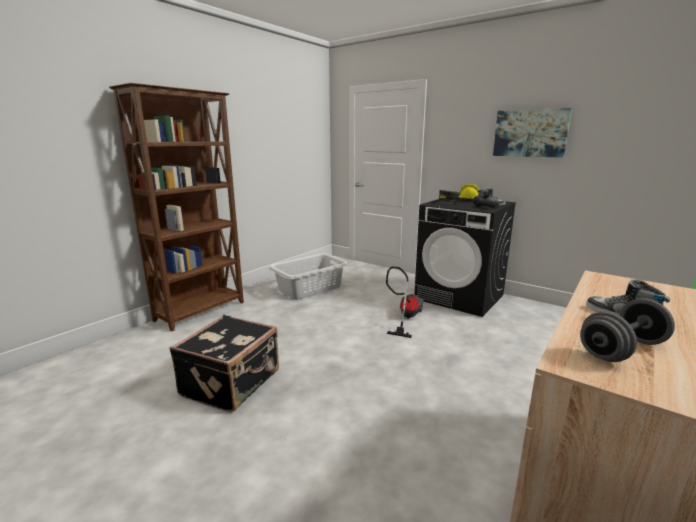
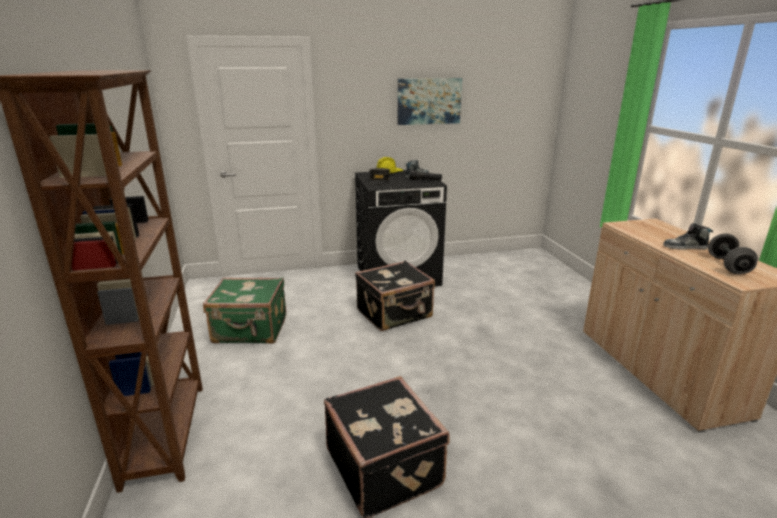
camera: 50 degrees left, 5 degrees up
(310, 288) = (250, 330): grey laundry basket -> green suitcase
(405, 317) = (395, 314): vacuum cleaner -> black suitcase

